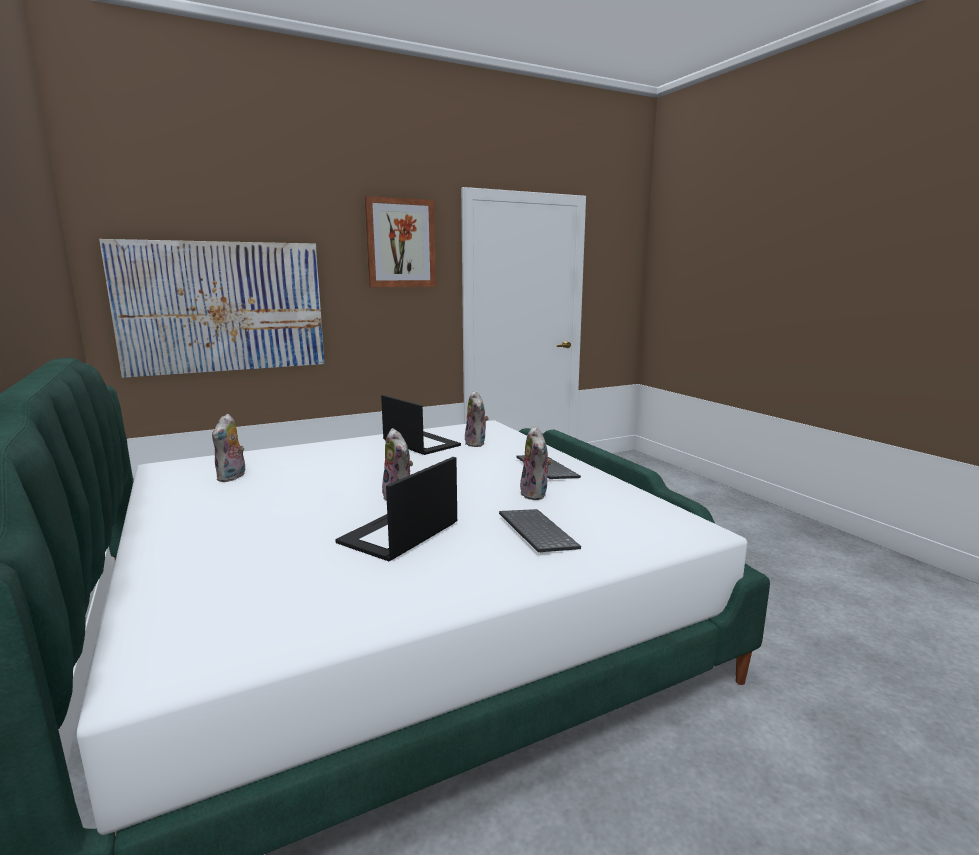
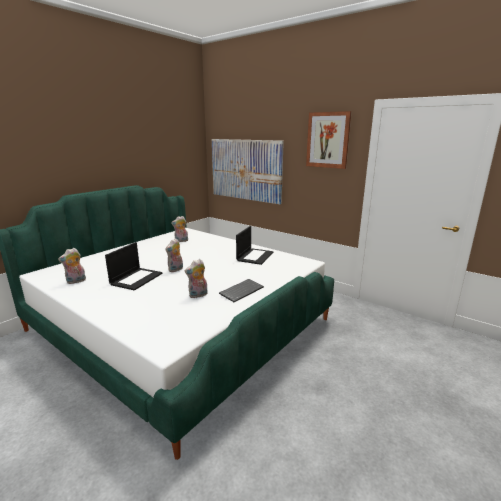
camera: 65 degrees right, 5 degrees up
(399, 534) = (136, 278): laptop -> laptop turned 105 degrees clockwise
(477, 443) = (269, 267): plush toy -> plush toy (76, 281)
(535, 532) = (148, 303): keyboard -> none

